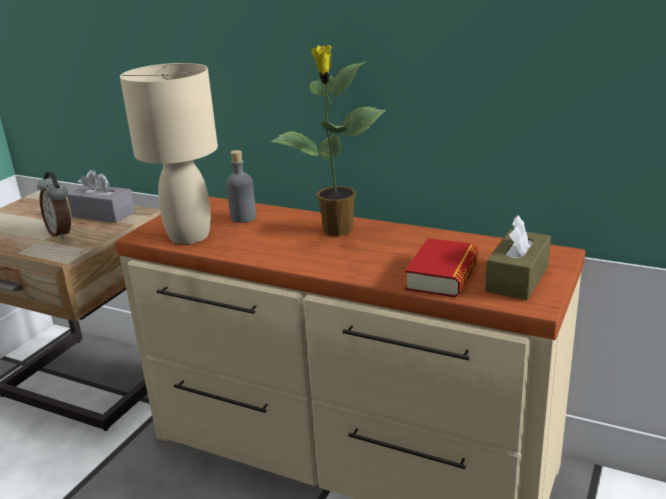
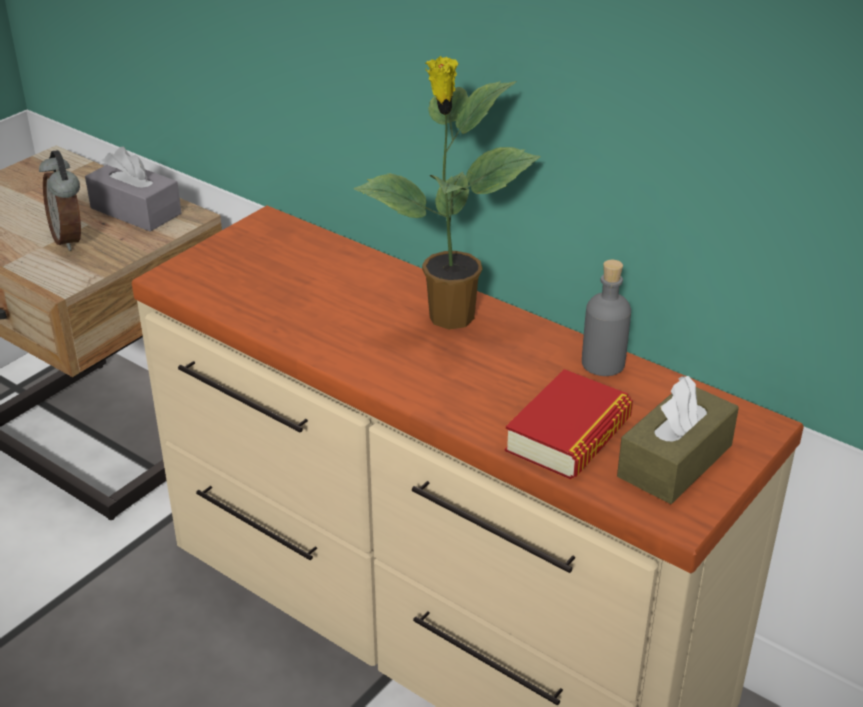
camera: 10 degrees right, 10 degrees up
(189, 236) = (235, 290): beige table lamp -> none
(243, 217) = (323, 267): grey bottle -> grey bottle (603, 363)

